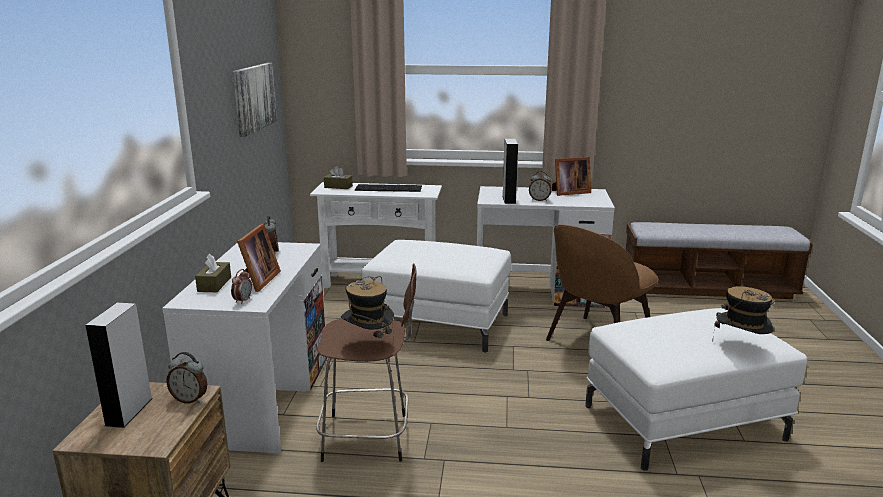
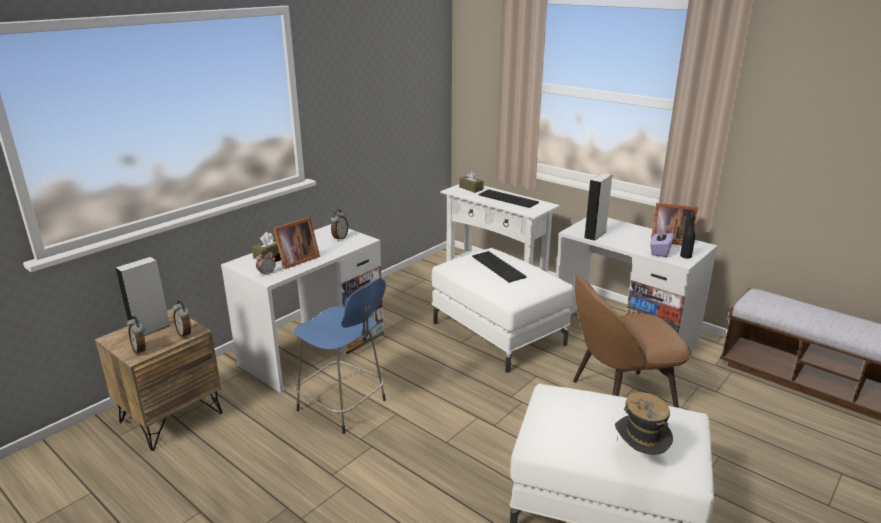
camera: 35 degrees right, 5 degrees up
(253, 97) = (401, 103): picture -> none
(368, 342) = (331, 332): hat -> none
(369, 437) = (344, 406): brown stool -> blue stool
(433, 250) = (499, 266): none -> keyboard
(539, 200) = (624, 242): alarm clock -> alarm clock (140, 350)
(576, 201) = (659, 252): none -> purple tissue box
(598, 200) = (686, 256): none -> black bottle

